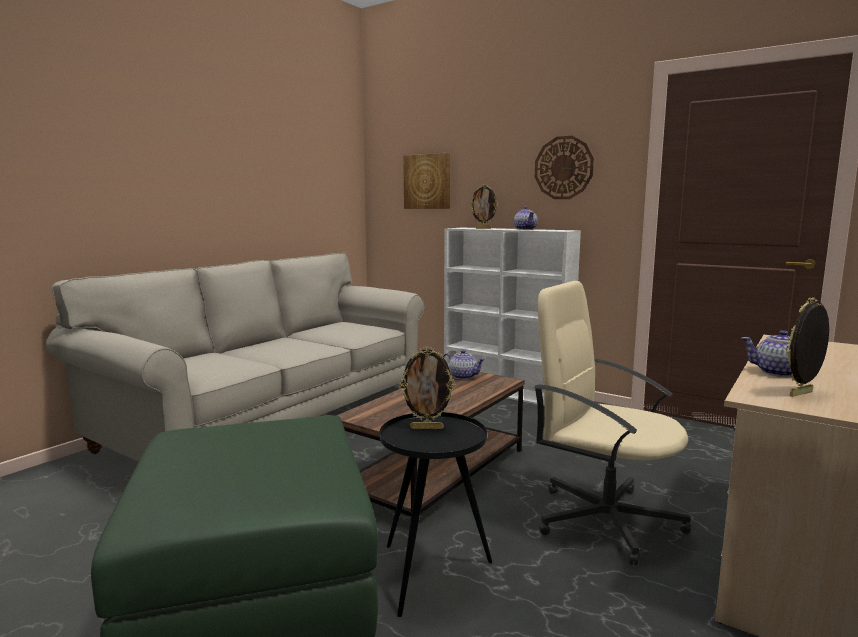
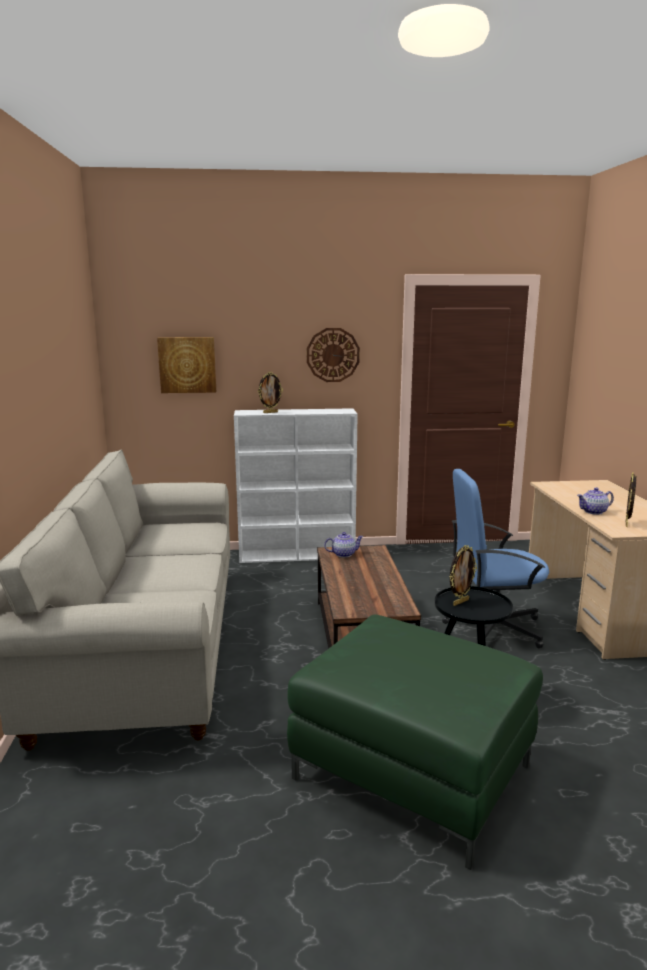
camera: 40 degrees left, 5 degrees up
(525, 229) = (310, 411): teapot -> none
(604, 519) = (492, 628): beige office chair -> blue office chair

